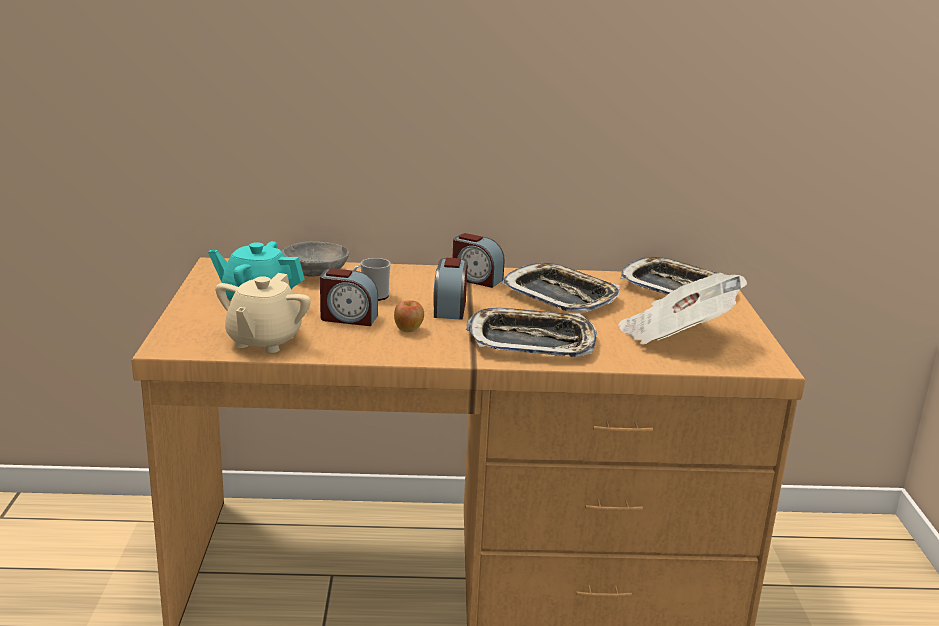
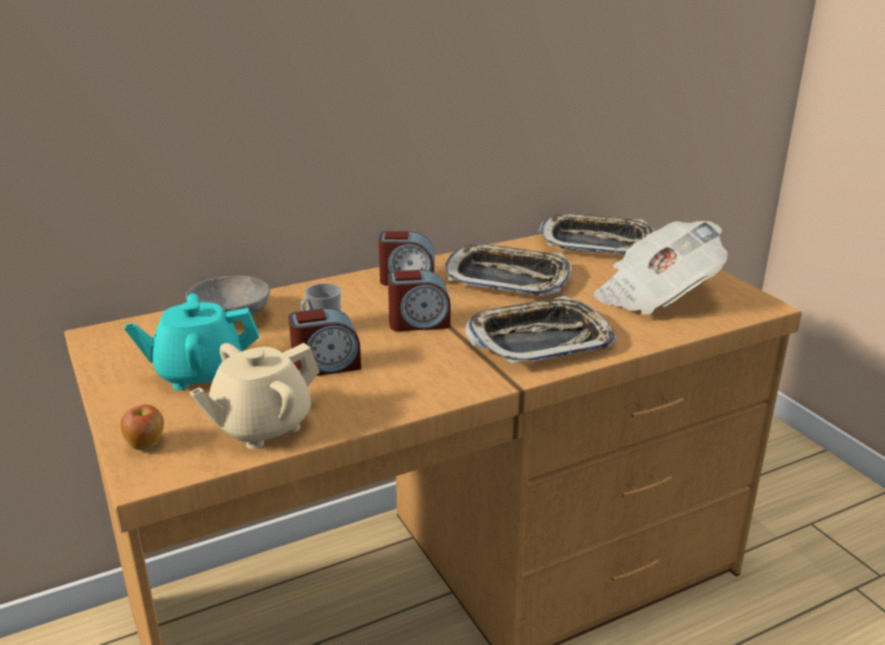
camera: 25 degrees left, 5 degrees up
(263, 341) = (261, 426): beige teapot -> beige teapot turned 60 degrees clockwise
(408, 330) = (406, 362): apple -> apple (146, 444)
(449, 308) = (419, 323): alarm clock -> alarm clock turned 75 degrees counterclockwise

